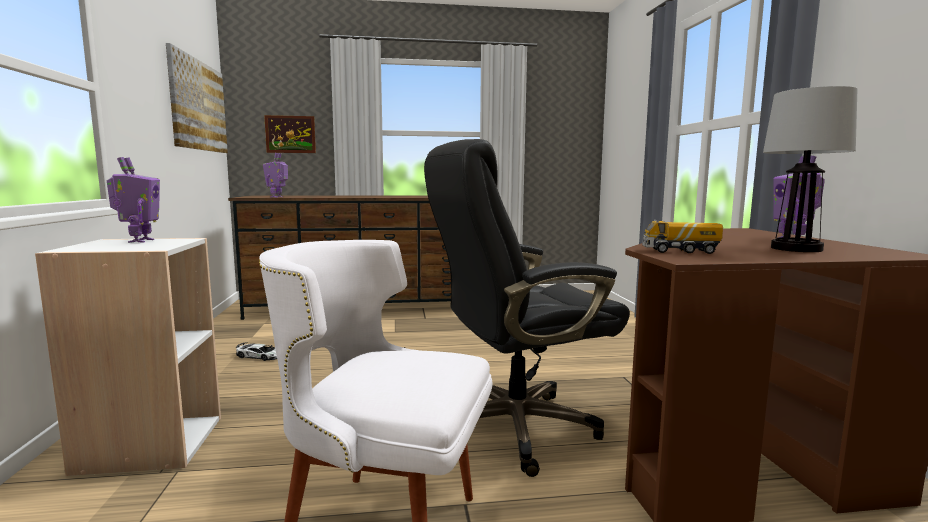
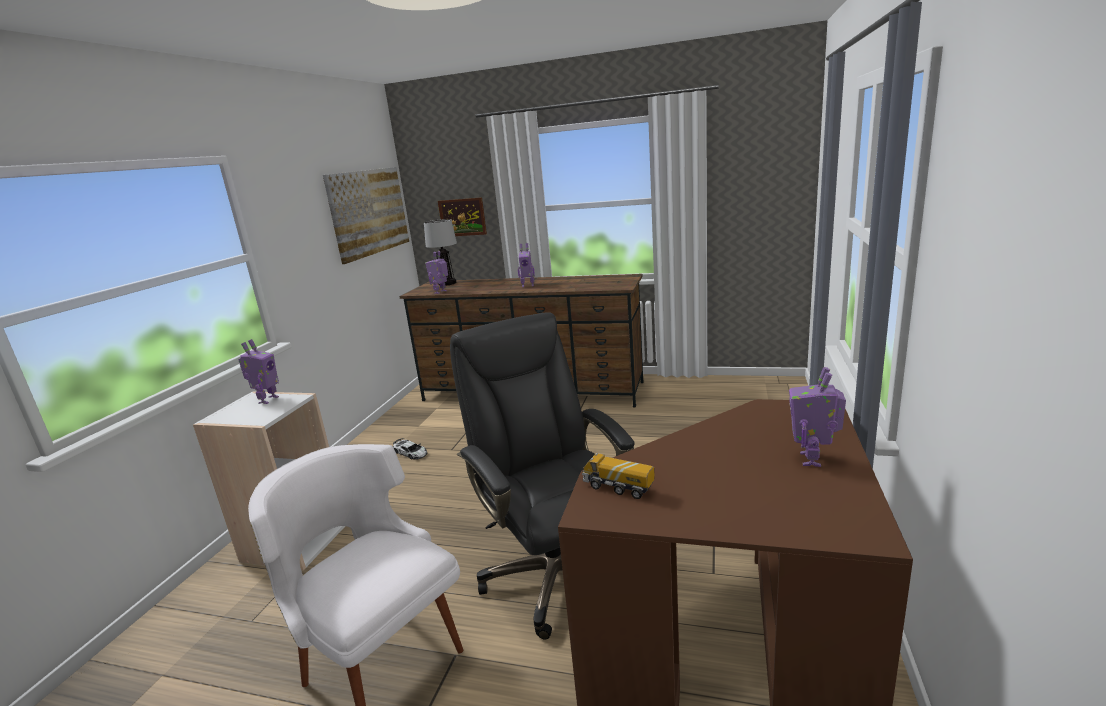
camera: 25 degrees right, 10 degrees up
(370, 196) = (528, 285): none -> toy robot
(519, 427) = (558, 579): black office chair -> black office chair turned 60 degrees clockwise
(795, 249) = (759, 493): table lamp -> table lamp (447, 283)

